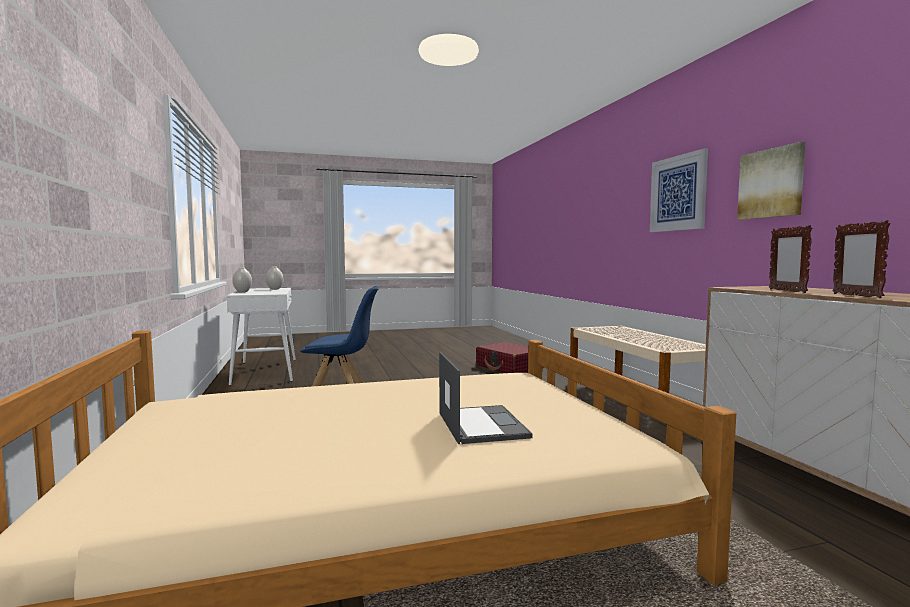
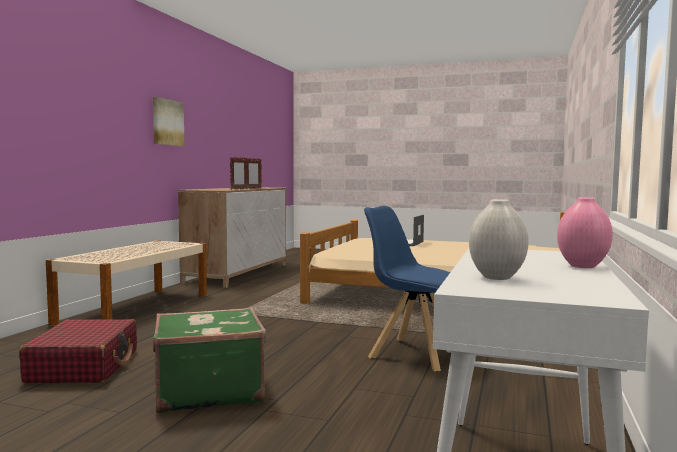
camera: 145 degrees left, 0 degrees up
(242, 292) = (582, 266): white vase -> pink vase
(425, 371) = (208, 390): none -> green suitcase
(678, 193) = (104, 108): picture -> none

